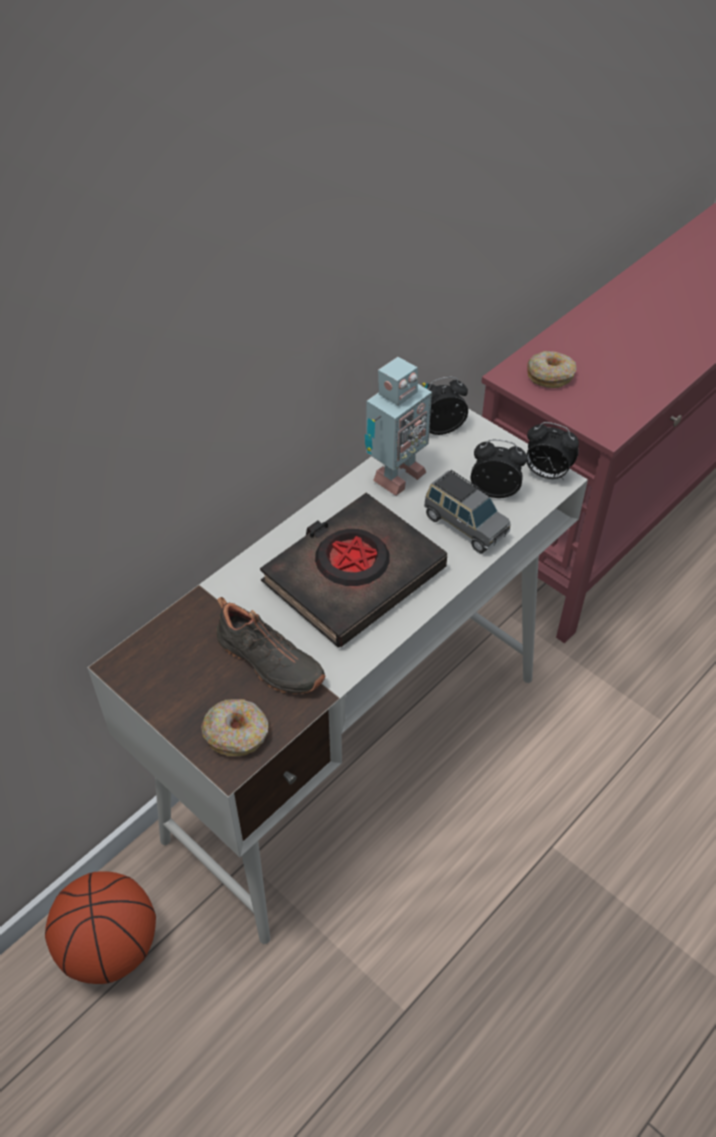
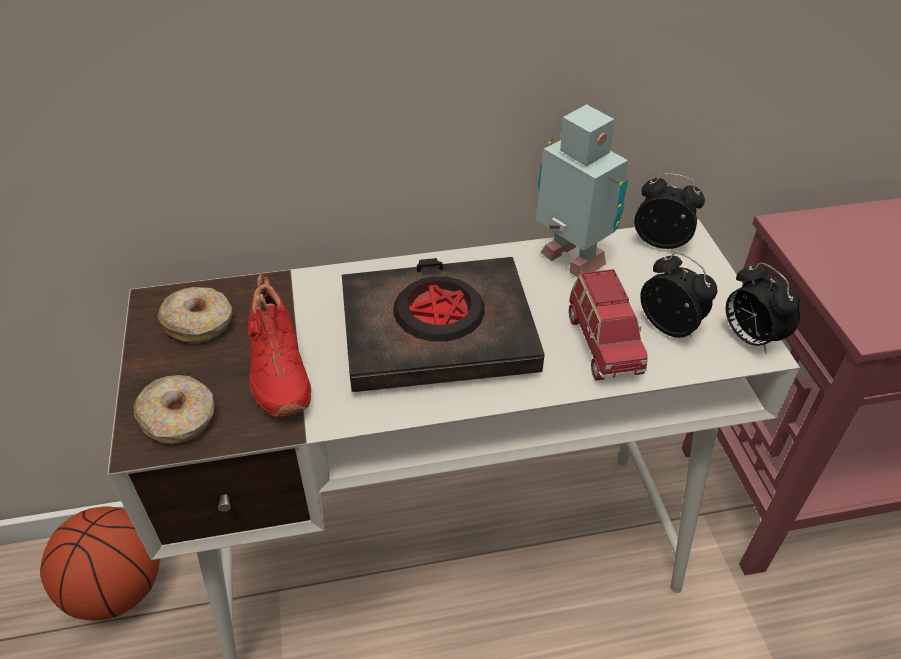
camera: 35 degrees right, 5 degrees down
(268, 663) = (275, 369): black shoe -> red shoe
(395, 476) = (570, 263): toy robot -> toy robot turned 120 degrees counterclockwise
(464, 525) = (603, 343): grey toy car -> red toy car
(550, 375) = (840, 245): donut -> donut (200, 323)

